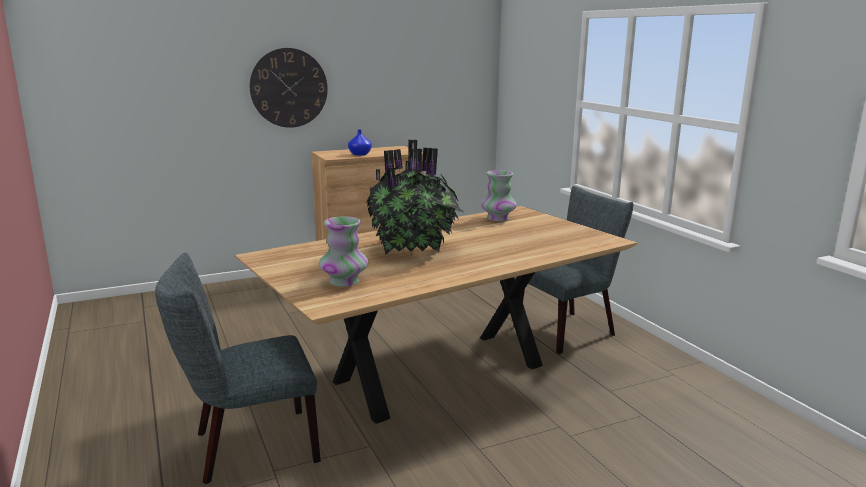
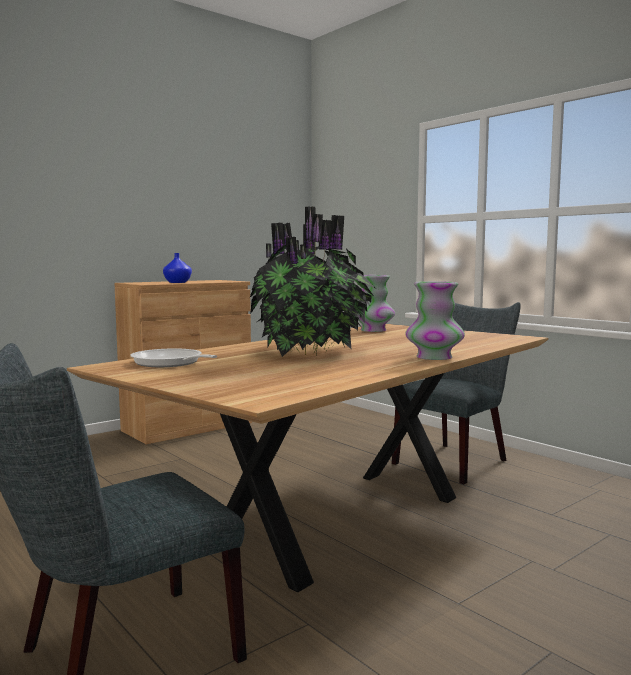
camera: 15 degrees left, 10 degrees down
(289, 88) = (87, 205): wall clock -> none
(303, 256) = (170, 363): none -> frying pan
(344, 282) = (257, 379): vase -> vase (434, 358)

